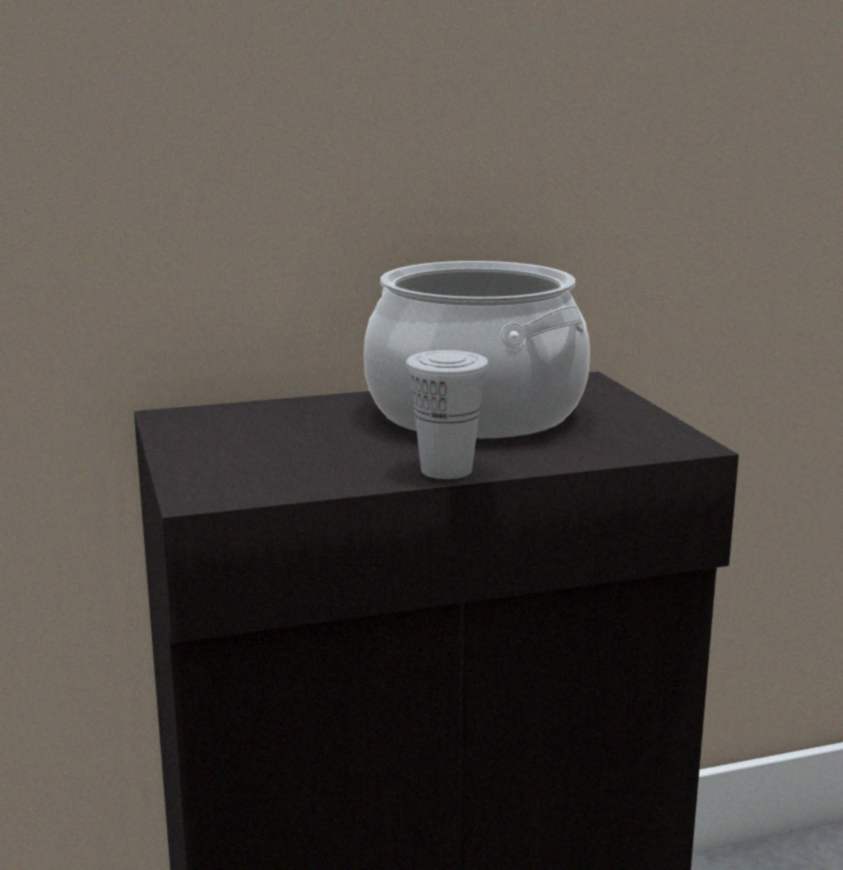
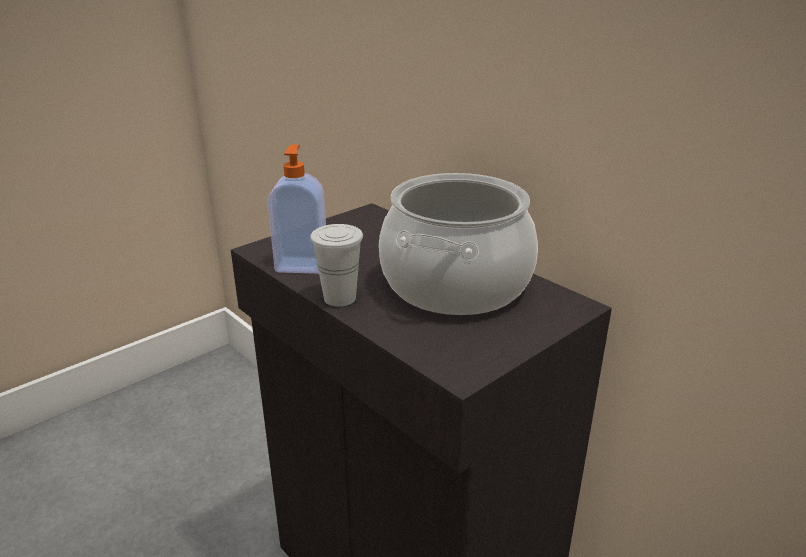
camera: 65 degrees right, 10 degrees up
(305, 477) = (302, 264): none -> soap dispenser

